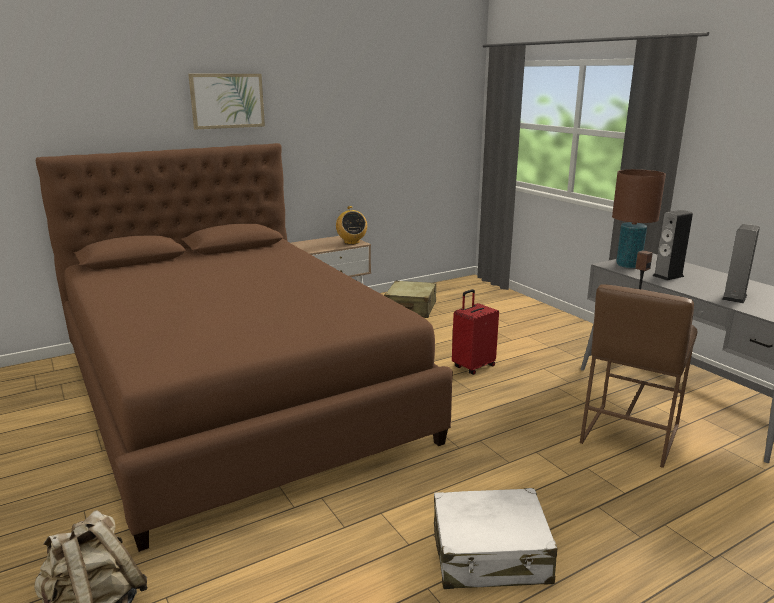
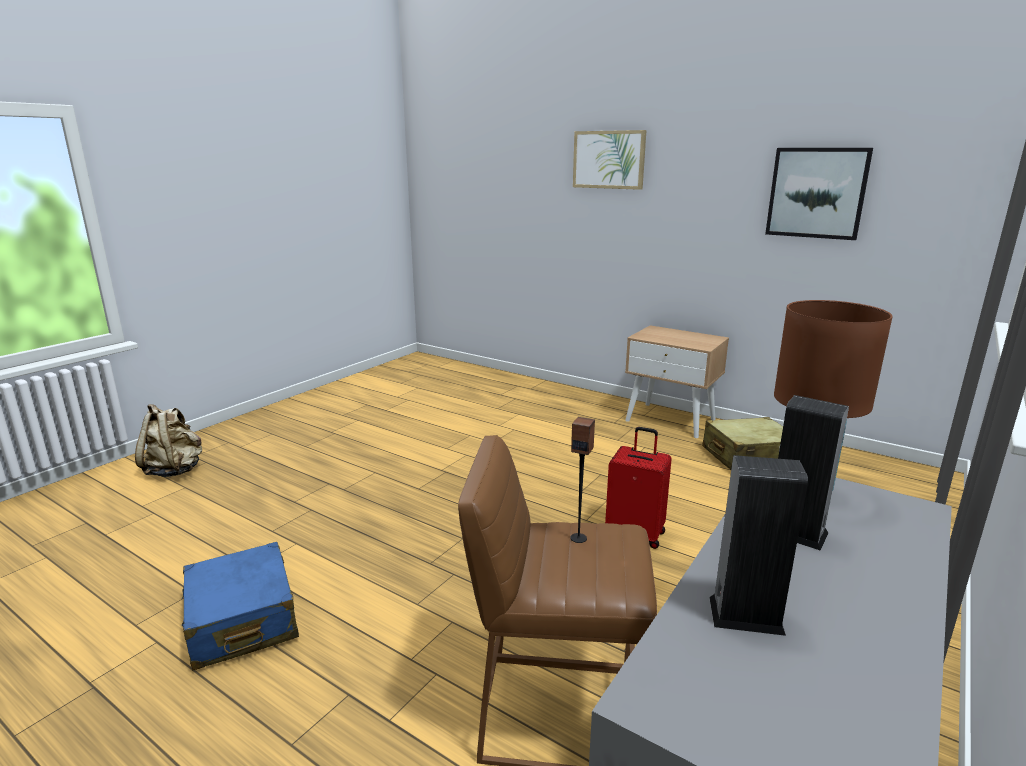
camera: 65 degrees right, 0 degrees up
(236, 393) = (455, 429): brown bed -> none
(351, 242) = (699, 343): radio -> none
(387, 119) = (817, 193): none -> picture
(490, 554) = (242, 620): white suitcase -> blue suitcase

